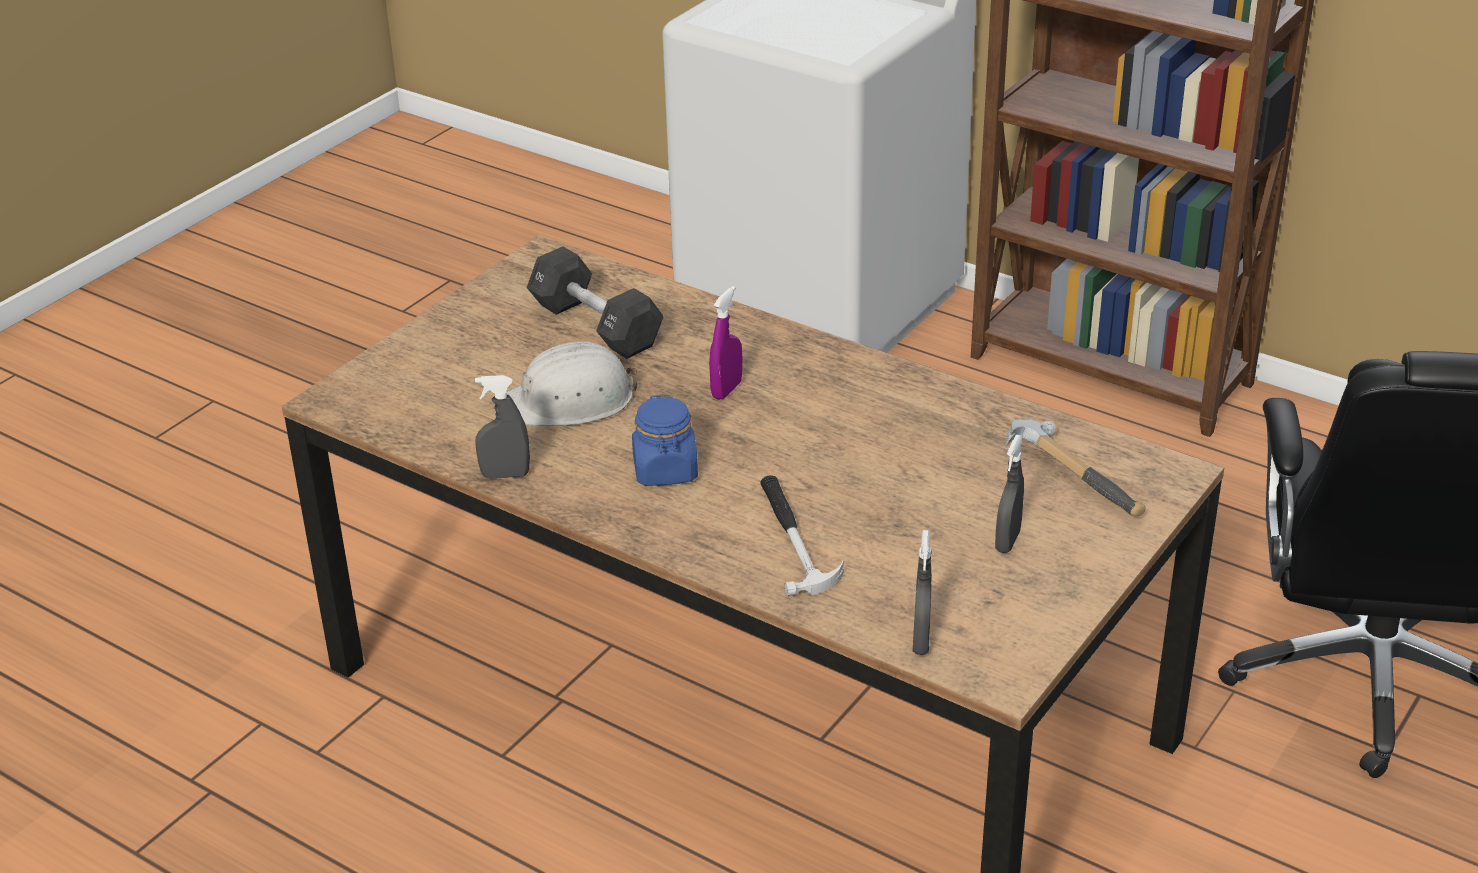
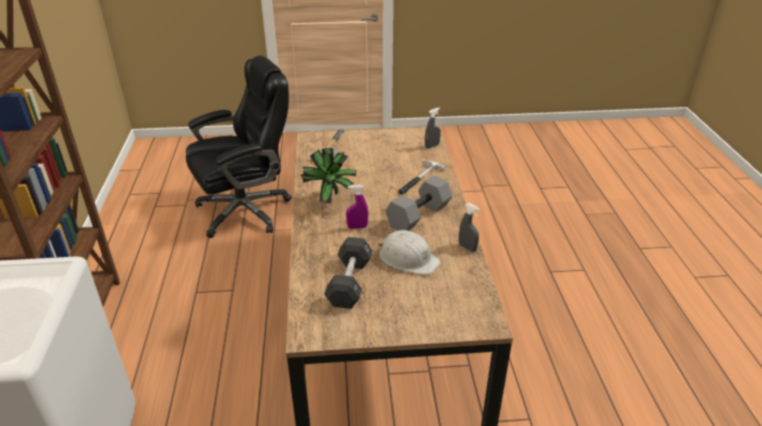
camera: 130 degrees left, 0 degrees up
(665, 470) = (419, 216): blue jar -> grey dumbbell
(841, 395) = (332, 203): none -> potted plant
(1007, 541) = (374, 149): grey spray bottle -> none

